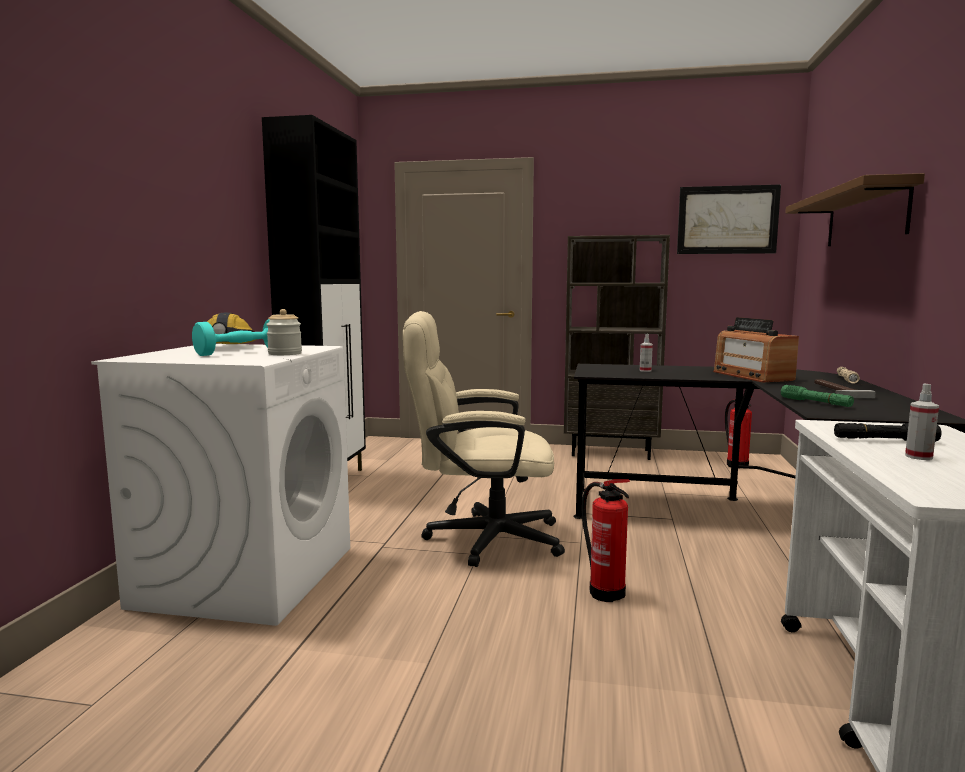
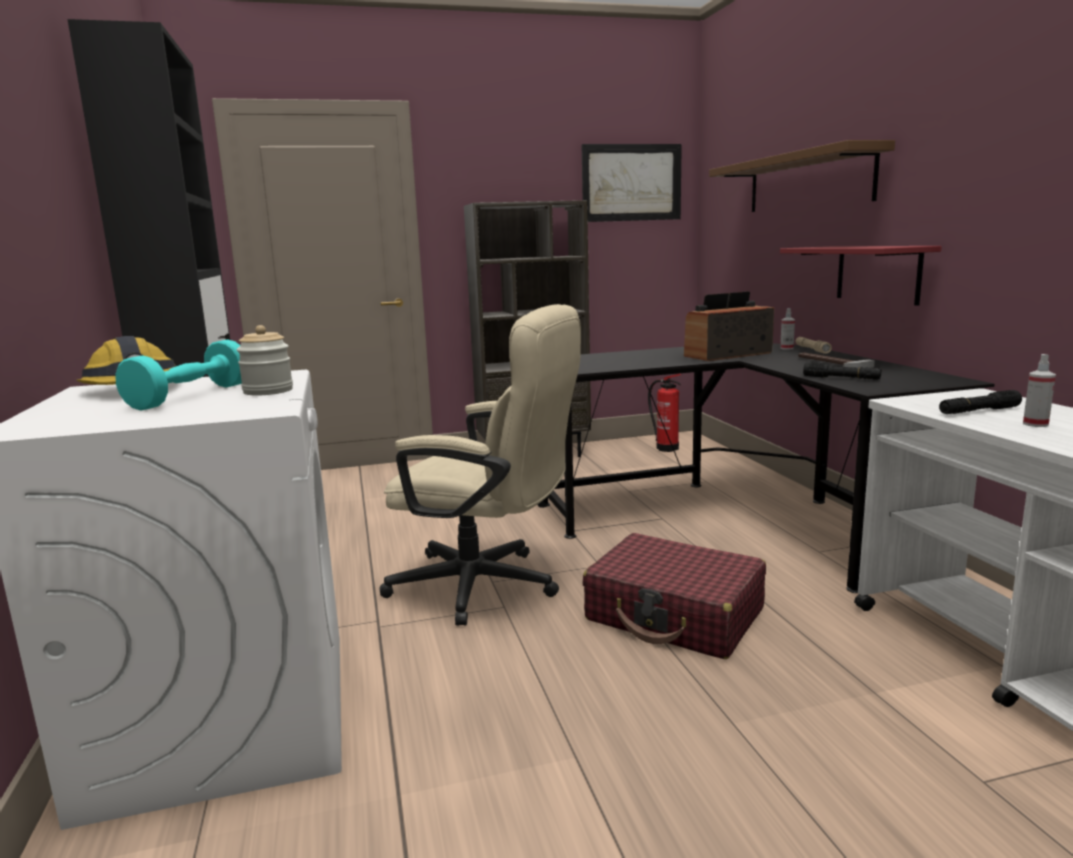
camera: 25 degrees left, 5 degrees up
(480, 538) = (488, 587): beige office chair -> beige office chair turned 135 degrees counterclockwise
(605, 591) = (675, 615): fire extinguisher -> red suitcase
(645, 370) = (618, 360): spray bottle -> spray bottle (786, 348)
(752, 376) = (727, 354): radio -> radio turned 105 degrees clockwise
(815, 403) = (841, 378): green flashlight -> black flashlight
(906, 306) = (878, 273): none -> red shelf

